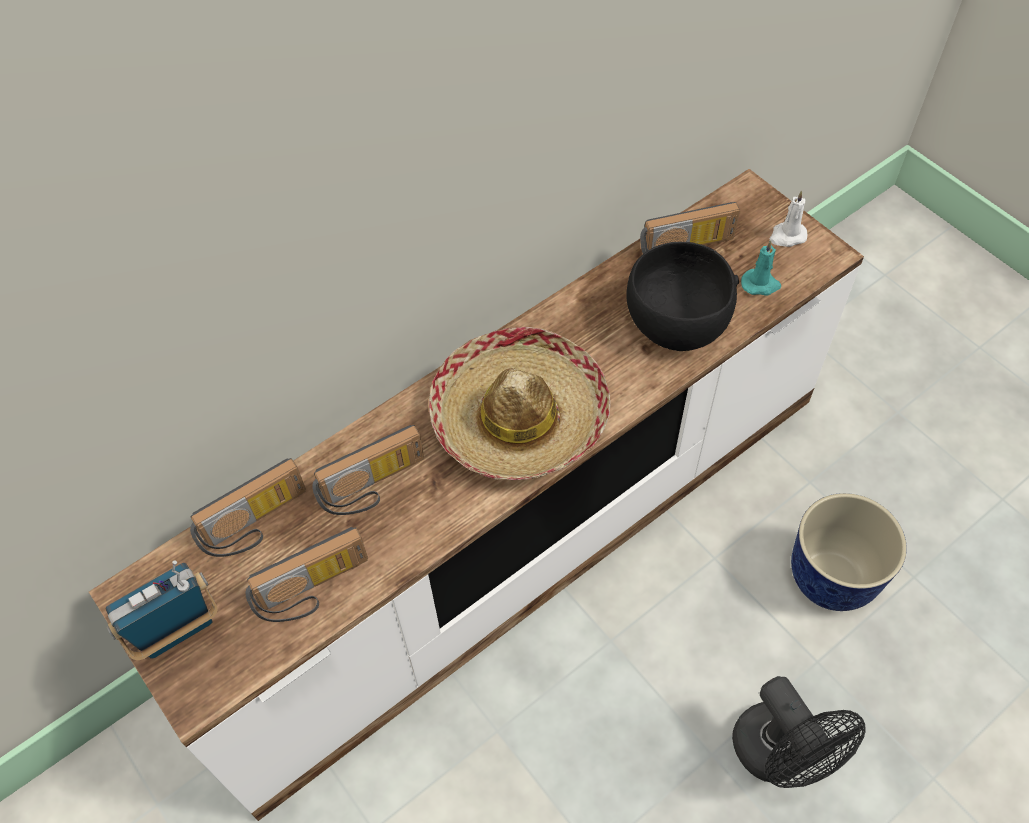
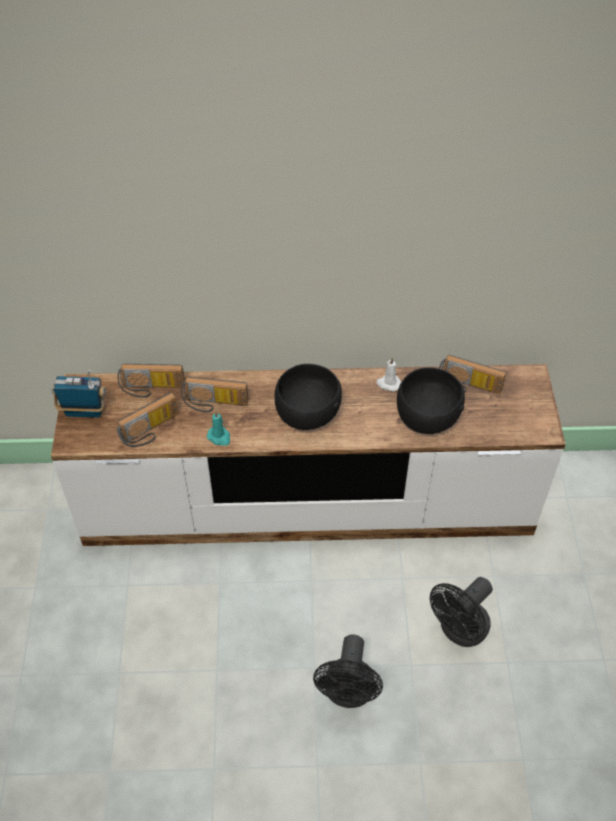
camera: 35 degrees right, 5 degrees down
(314, 590) = (151, 431): radio -> radio turned 45 degrees counterclockwise
(519, 416) = (307, 414): hat -> black bowl
(760, 284) = (491, 425): turquoise candle -> turquoise candle (219, 437)
(787, 236) = (531, 410): white candle -> white candle (388, 383)
(832, 577) = (459, 631): planter -> black fan

